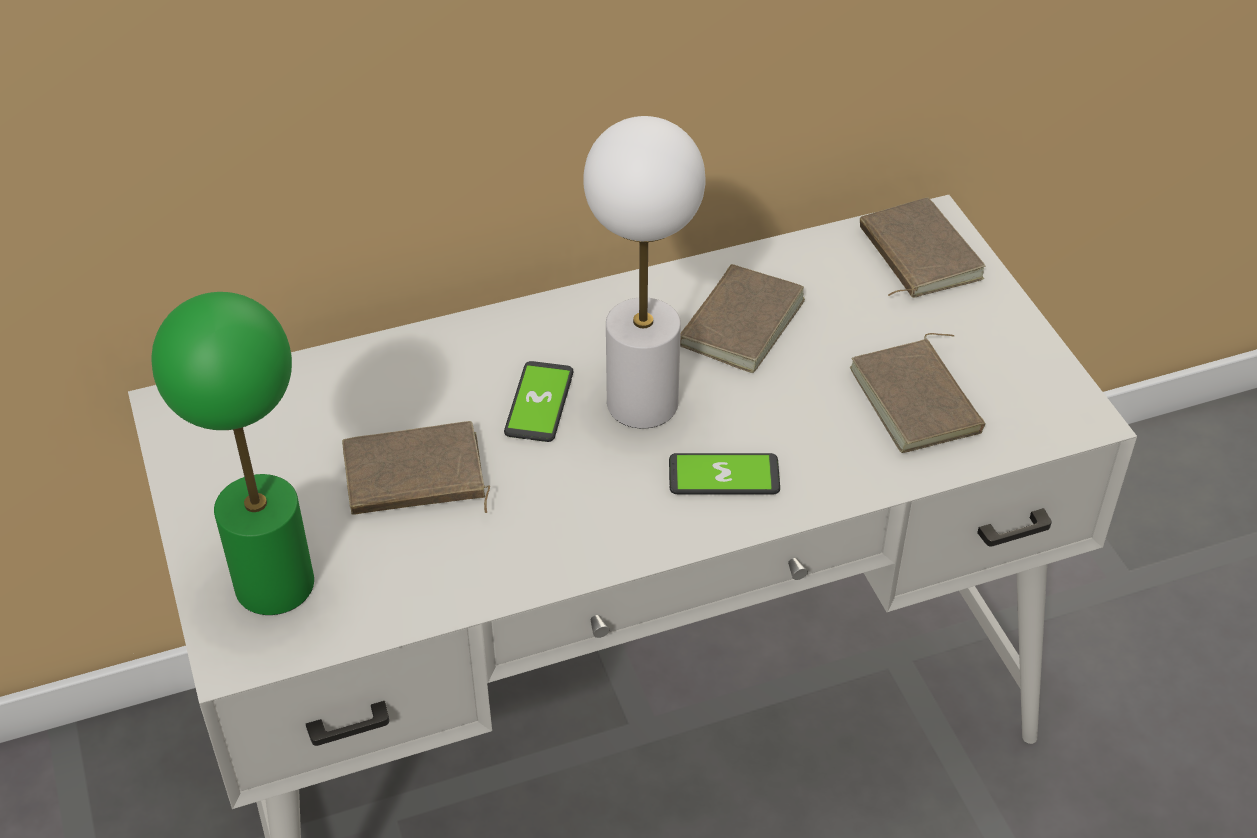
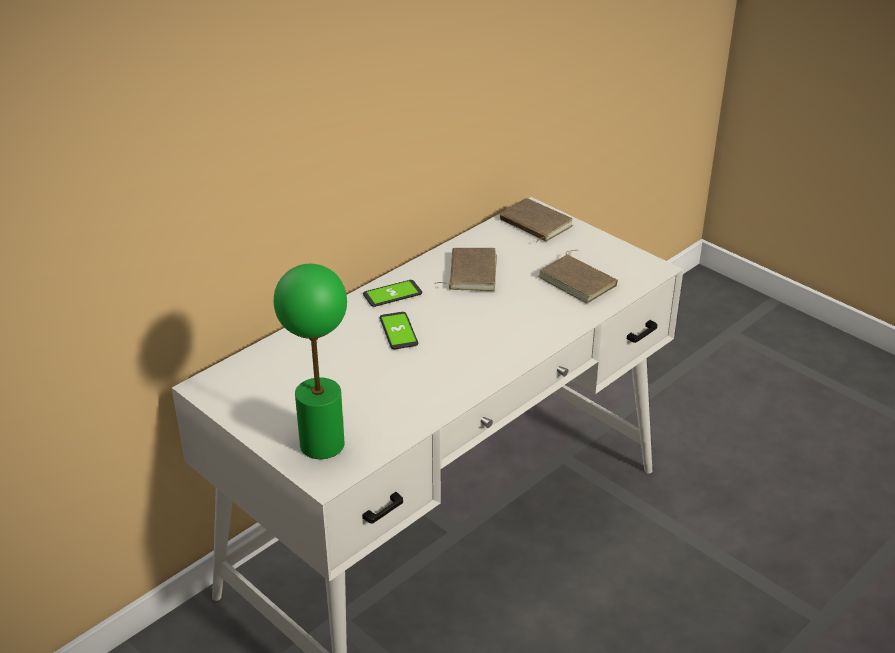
camera: 25 degrees left, 10 degrees down
(414, 479) = (360, 380): brown book -> none
(643, 403) = (450, 317): white table lamp -> none
(724, 476) = (511, 335): phone -> phone (392, 294)

